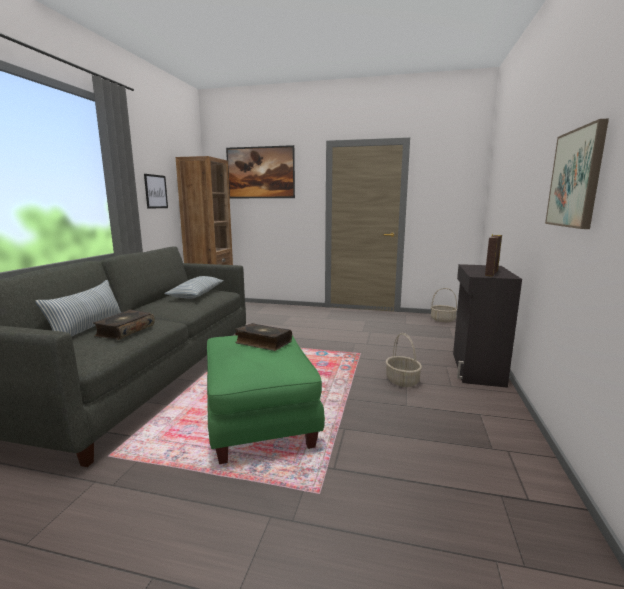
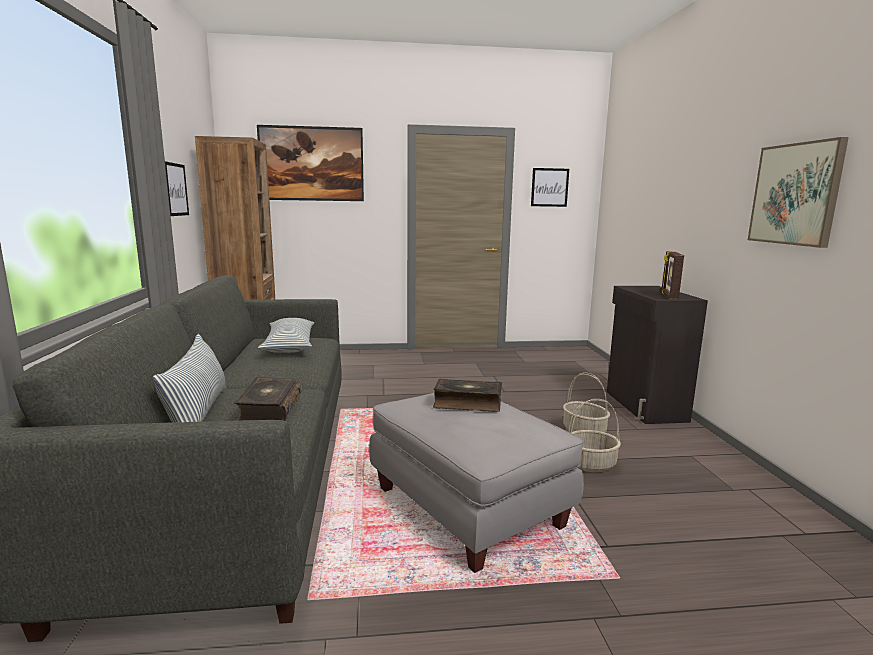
camera: 20 degrees left, 0 degrees up
(258, 419) = (466, 507): green ottoman -> grey ottoman
(439, 184) = (549, 187): none -> picture
(442, 320) = (560, 353): basket -> basket (590, 464)

